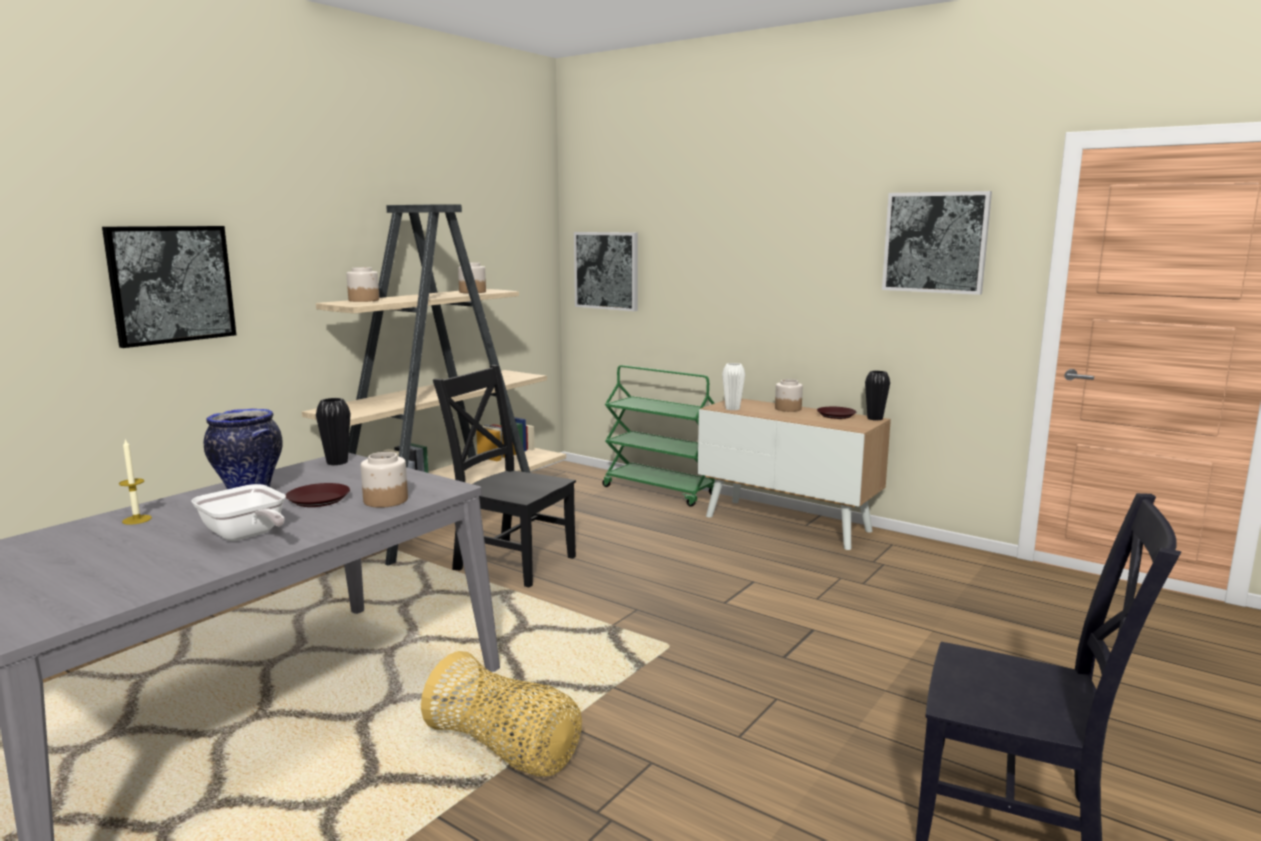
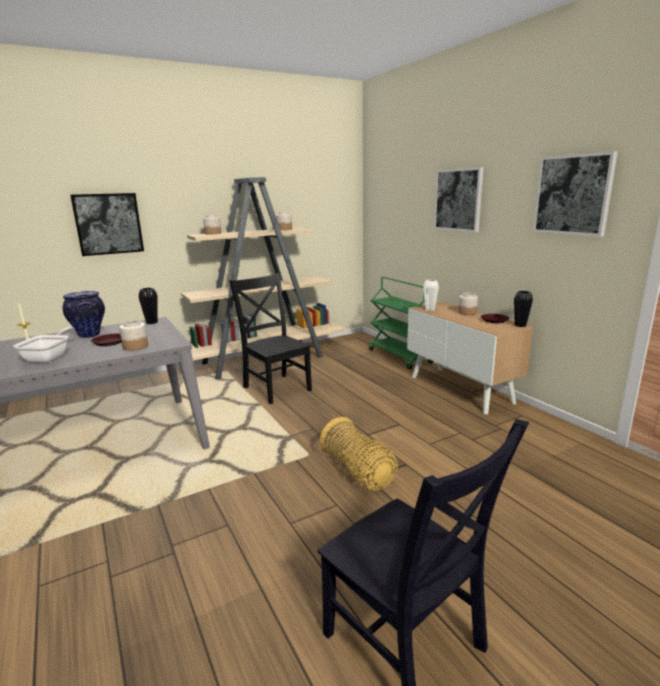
camera: 25 degrees right, 5 degrees up
(246, 536) = (50, 357): frying pan -> frying pan turned 150 degrees counterclockwise
(505, 750) = (166, 495): basket -> basket (358, 472)
(607, 270) = (383, 216): picture -> picture (458, 200)

